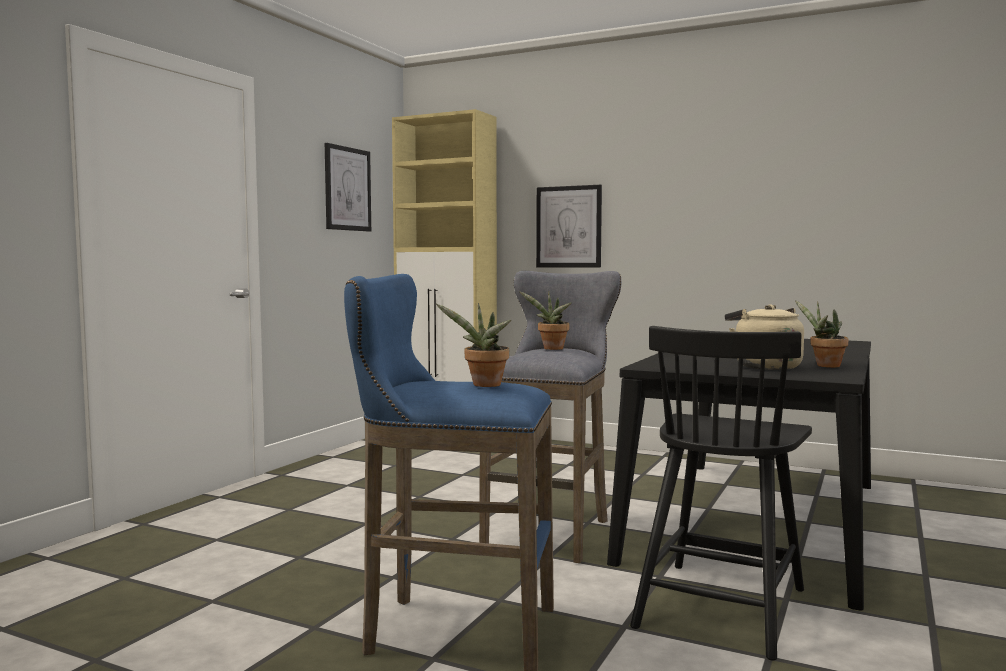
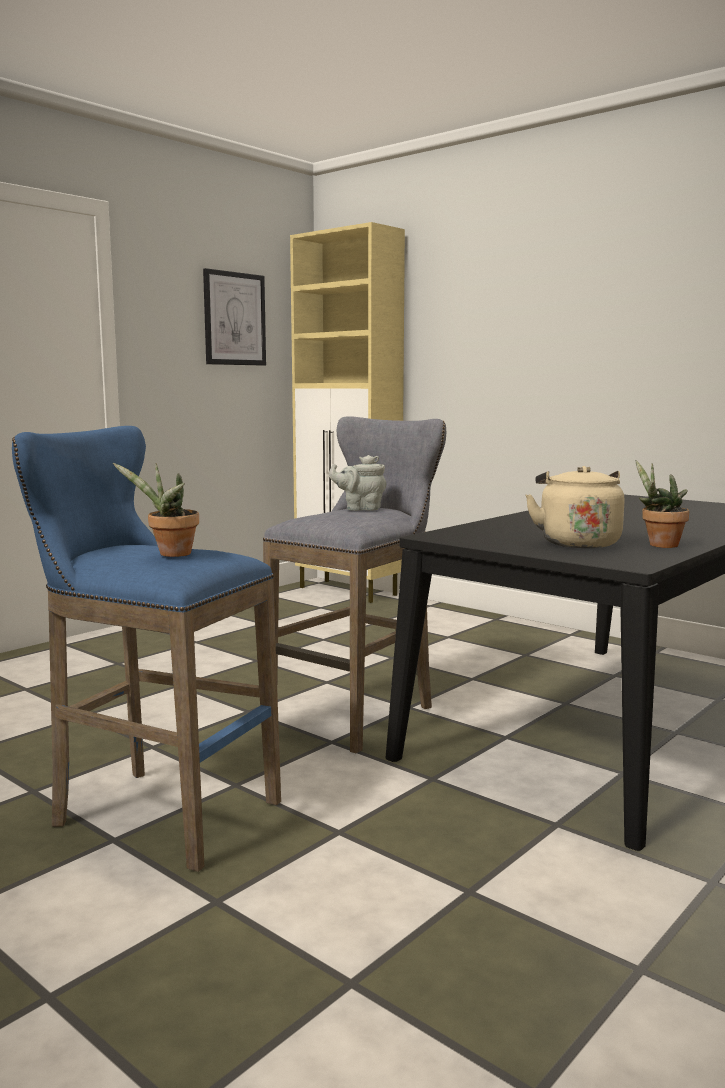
camera: 15 degrees right, 5 degrees up
(551, 349) = (360, 508): potted plant -> grey teapot
(568, 227) = (479, 359): picture -> none
(721, 606) = (470, 823): black chair -> none

